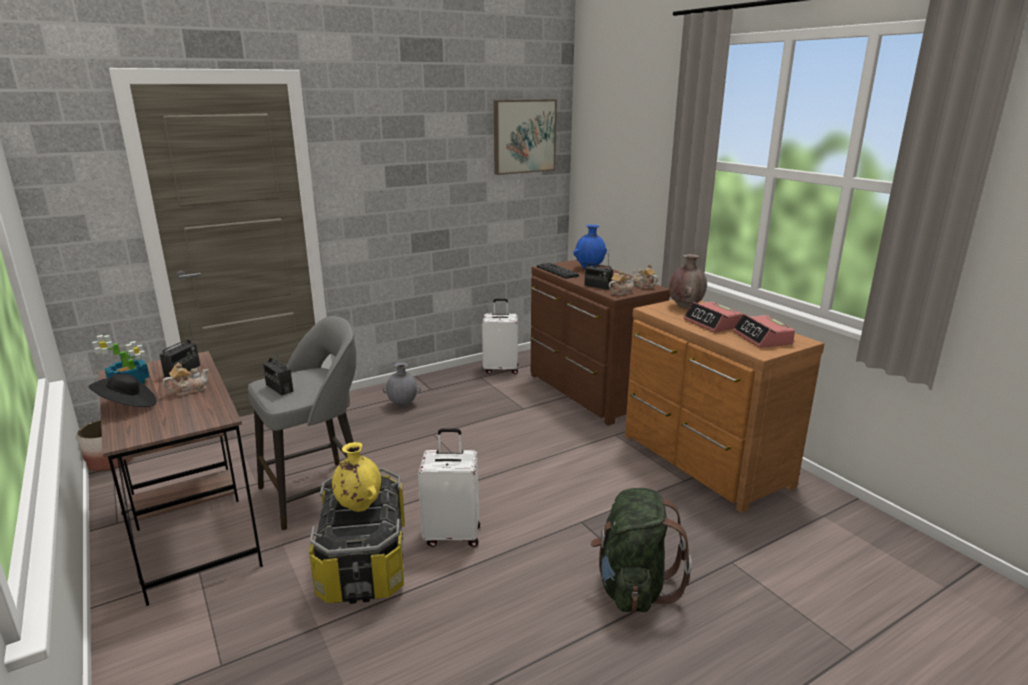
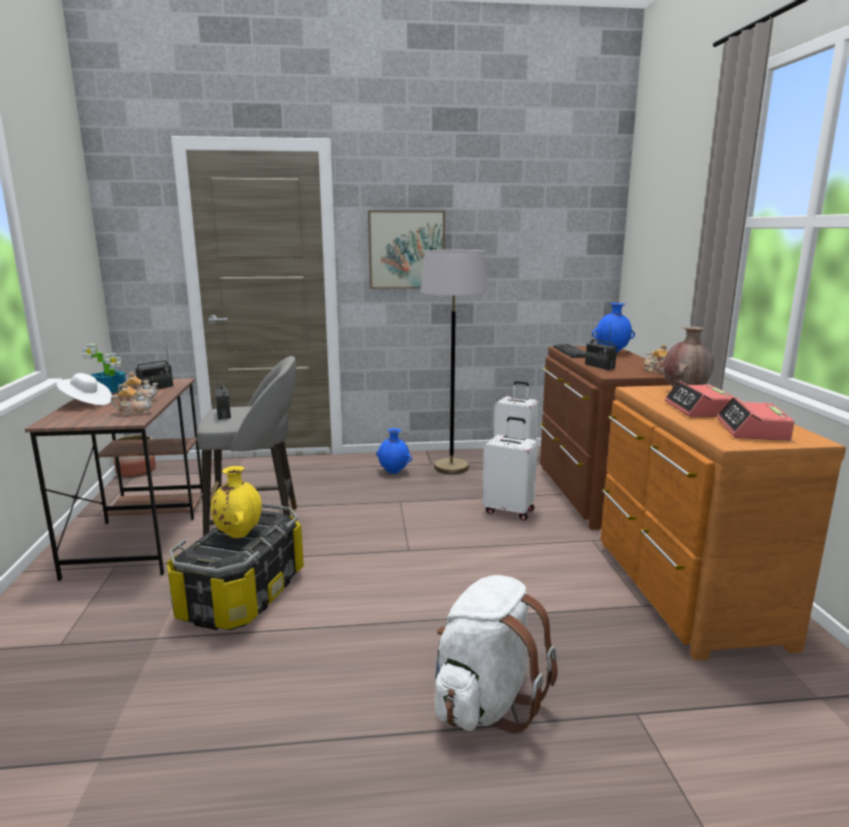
camera: 25 degrees right, 5 degrees down
(127, 406) = (86, 403): black hat -> white hat
(403, 404) = (394, 472): grey vase -> blue vase
(452, 390) = (451, 467): none -> grey floor lamp
(452, 535) = (340, 593): white suitcase -> white suitcase (509, 510)
(524, 136) = (566, 211): picture -> picture (406, 250)
(621, 293) = (619, 373): teapot -> teapot (134, 412)
(633, 587) = (486, 701): green backpack -> white backpack

